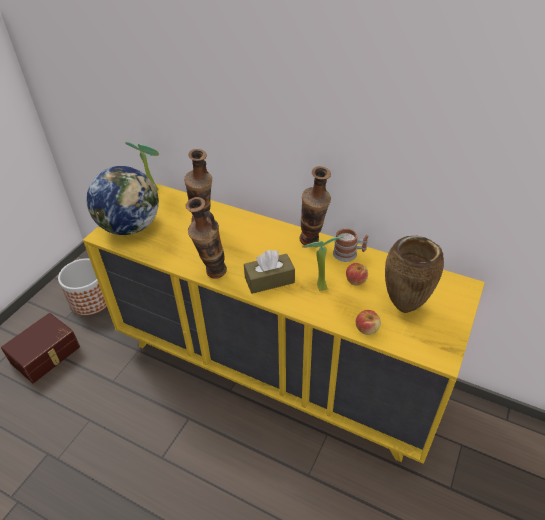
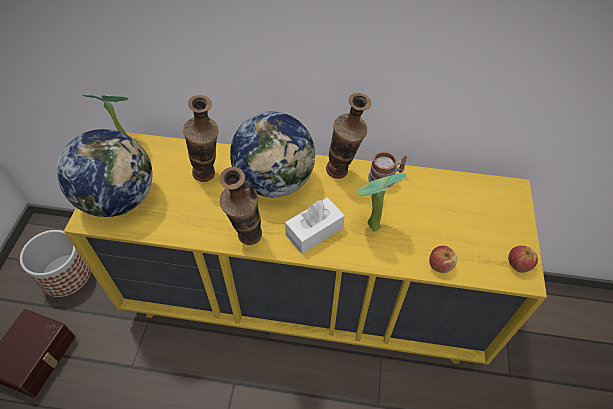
camera: 20 degrees left, 10 degrees up
(254, 238) = (275, 181): none -> globe
(269, 280) = (314, 231): brown tissue box -> white tissue box
(355, 280) = (405, 209): apple -> apple (518, 264)
(404, 307) = (466, 228): brown vase -> none

